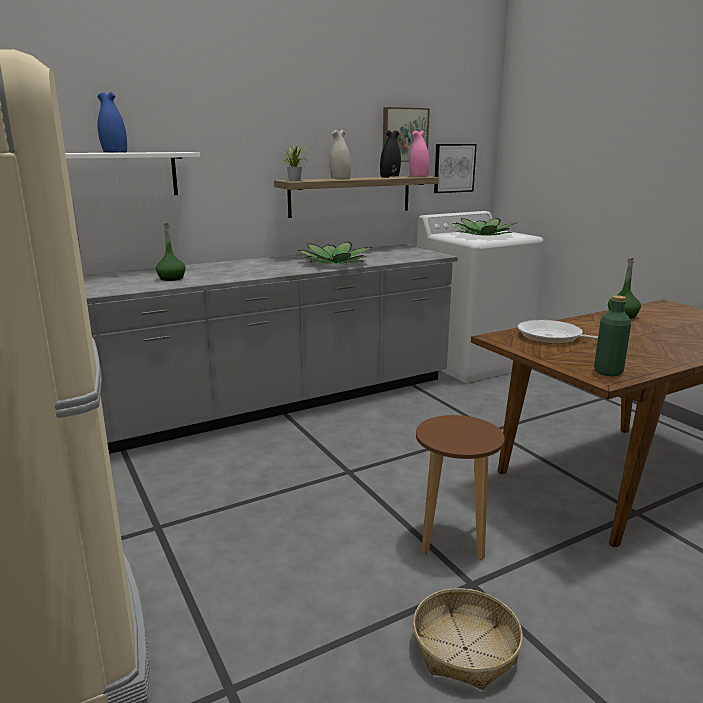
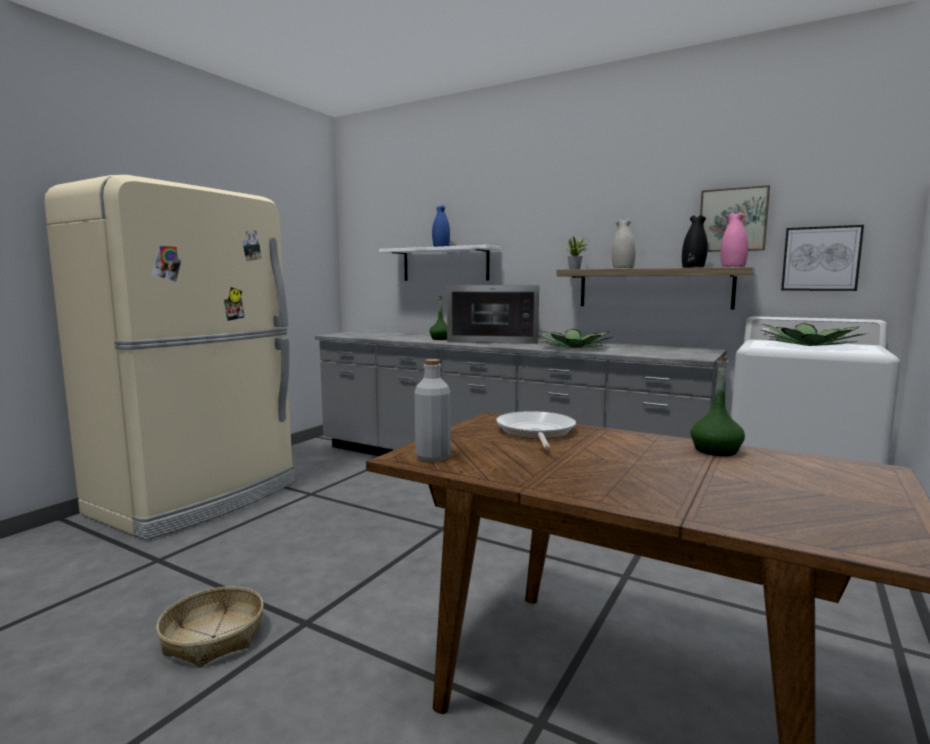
camera: 60 degrees right, 10 degrees down
(230, 268) = (495, 340): none -> microwave
(452, 538) = (372, 598): brown stool -> none
(608, 372) = (433, 457): green bottle -> grey bottle

